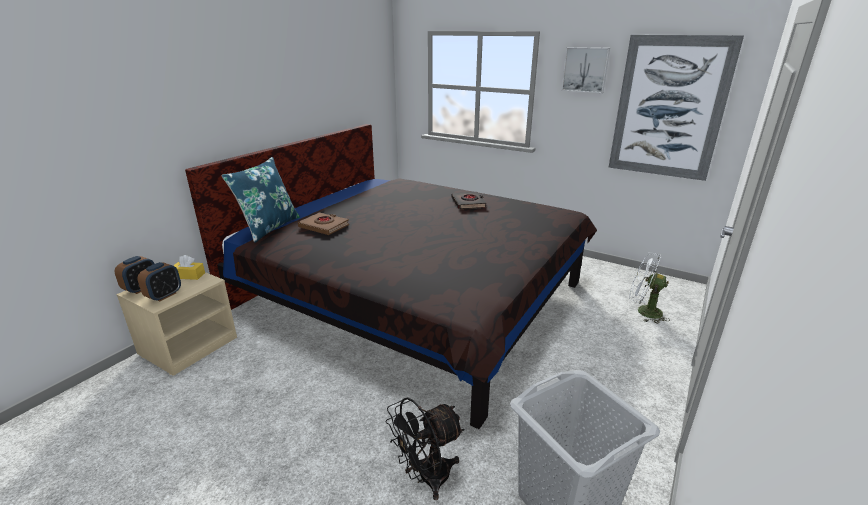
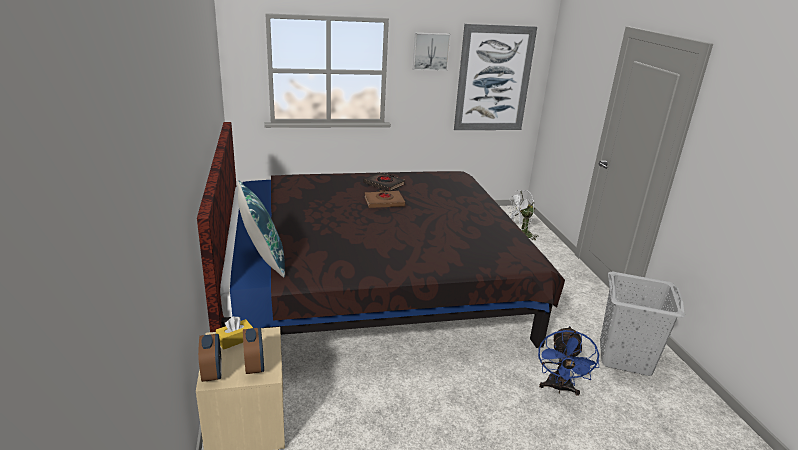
camera: 45 degrees left, 0 degrees up
(324, 227) = (316, 241): brown book -> brown book (384, 202)
(426, 478) = (559, 388): black fan -> blue fan

